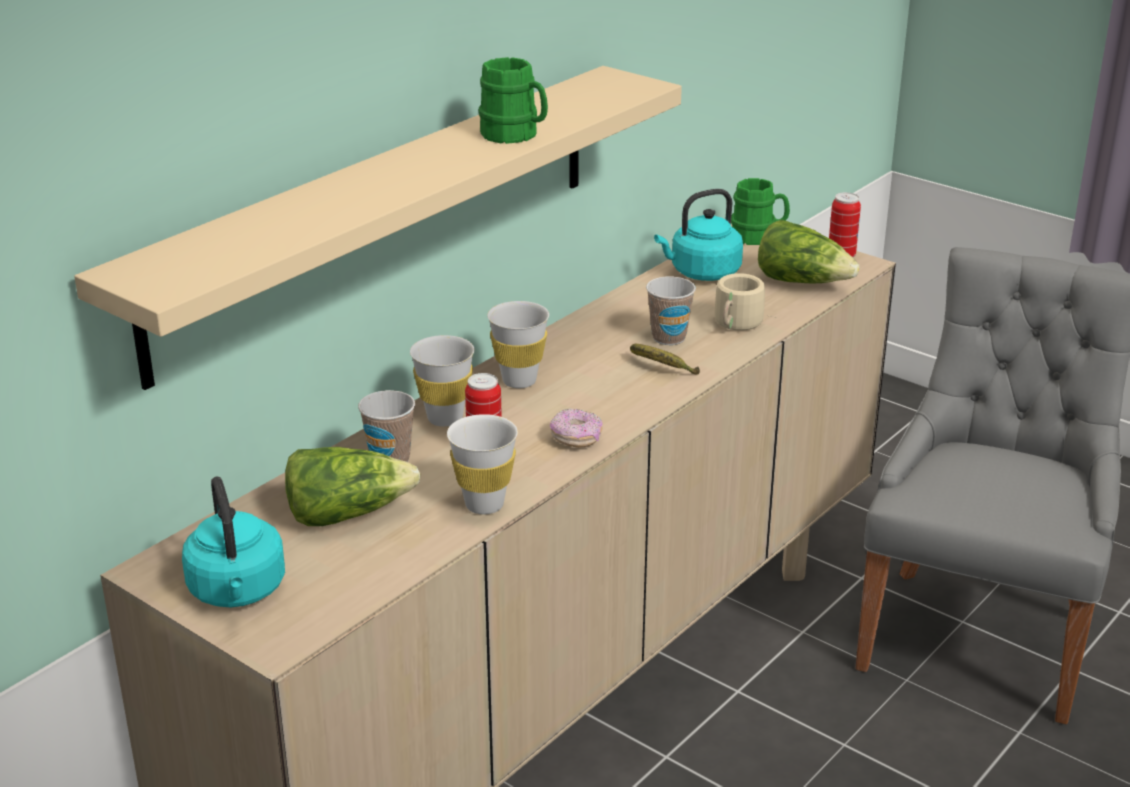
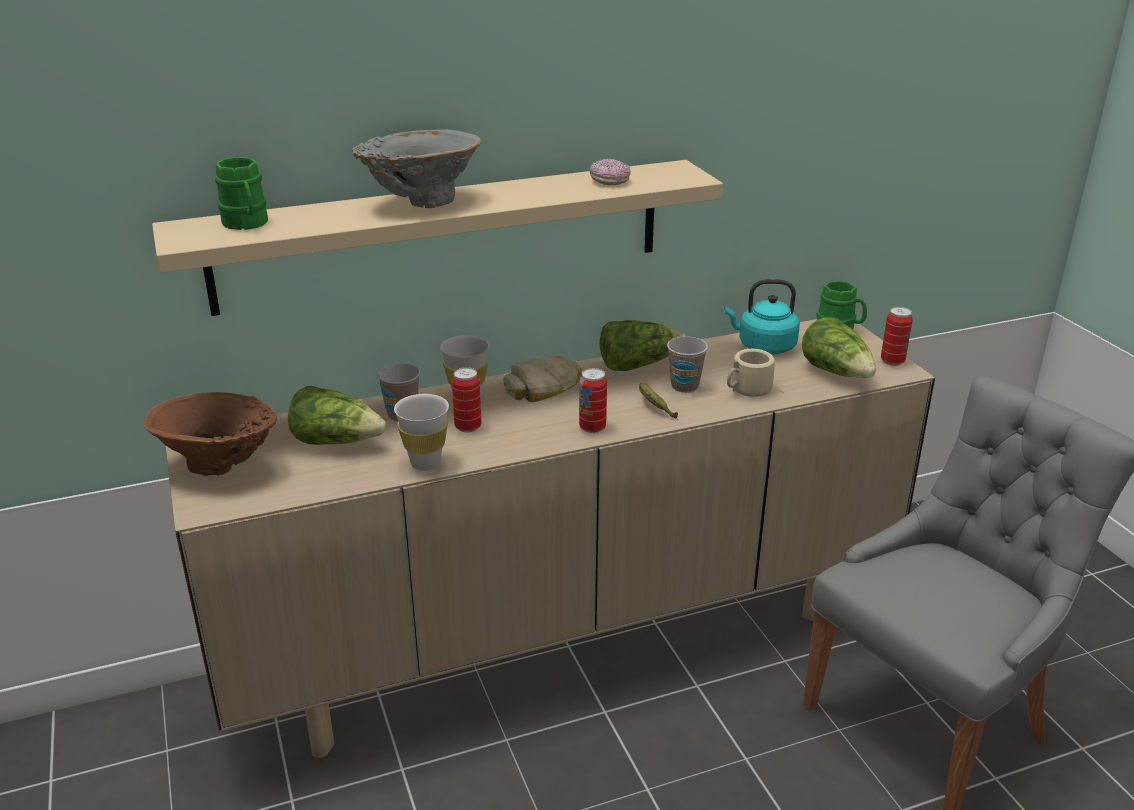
camera: 30 degrees right, 0 degrees up
(238, 592) = (220, 469): turquoise kettle -> brown vase
(388, 176) = (420, 203): none -> grey vase
(515, 136) = (545, 194): green mug -> green mug (246, 224)
(519, 381) = (544, 387): white cup -> bread
(576, 439) = (536, 438): donut -> donut (610, 181)
(593, 328) = (637, 365): none -> lettuce
(623, 410) = (592, 428): none -> can

